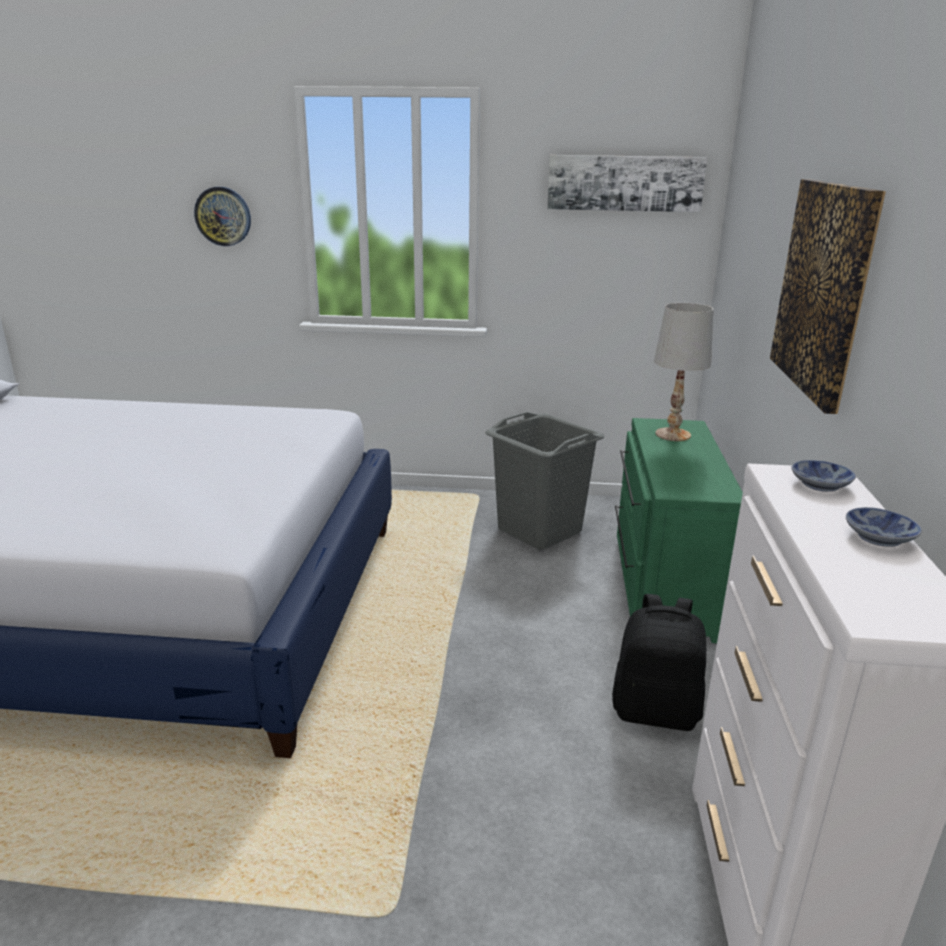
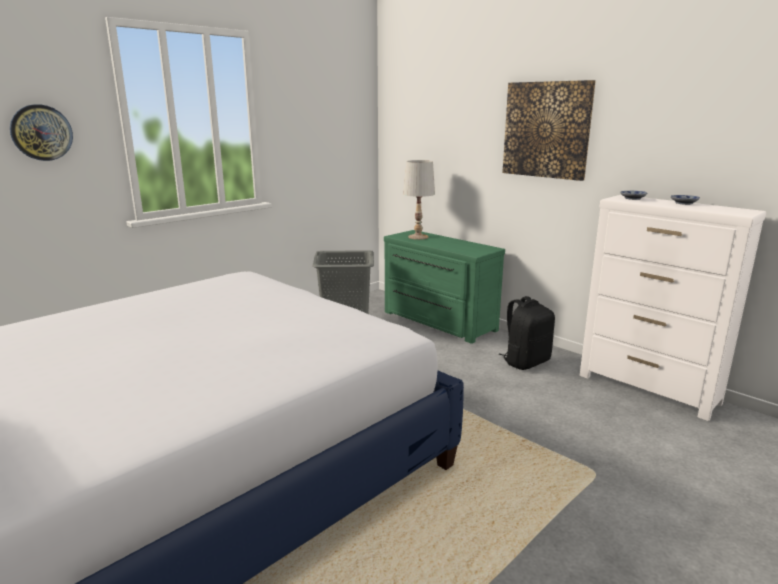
camera: 50 degrees left, 5 degrees down
(625, 183) = (333, 97): picture -> none

